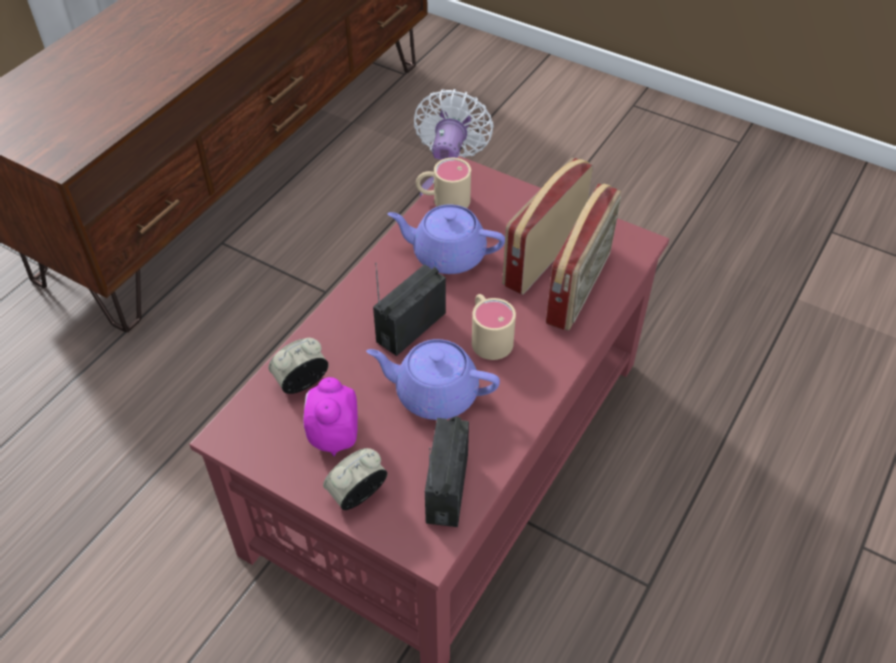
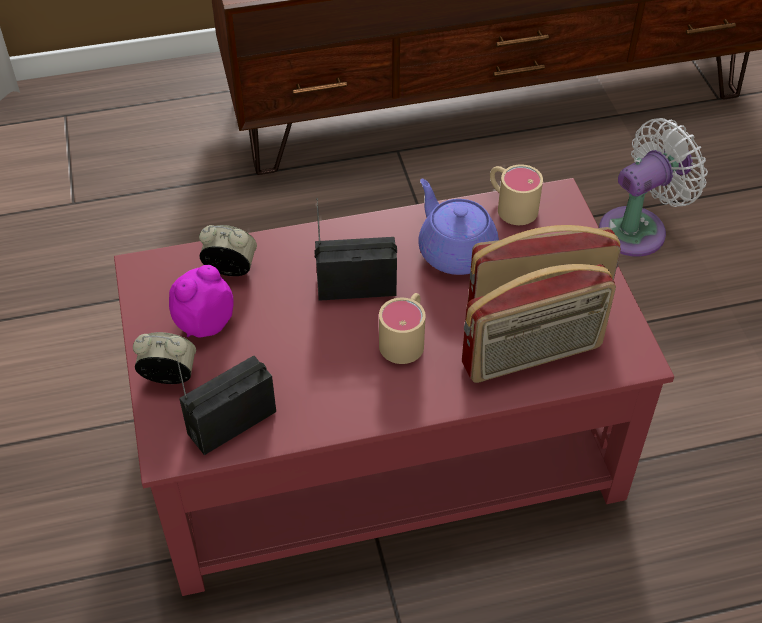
camera: 45 degrees right, 0 degrees up
(434, 393) = (310, 349): purple teapot -> none

